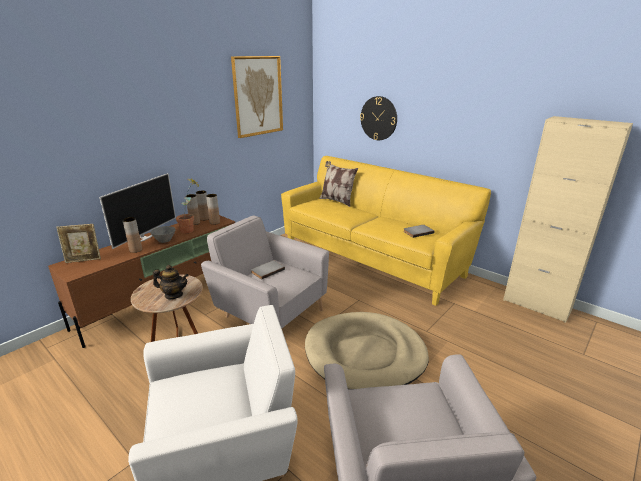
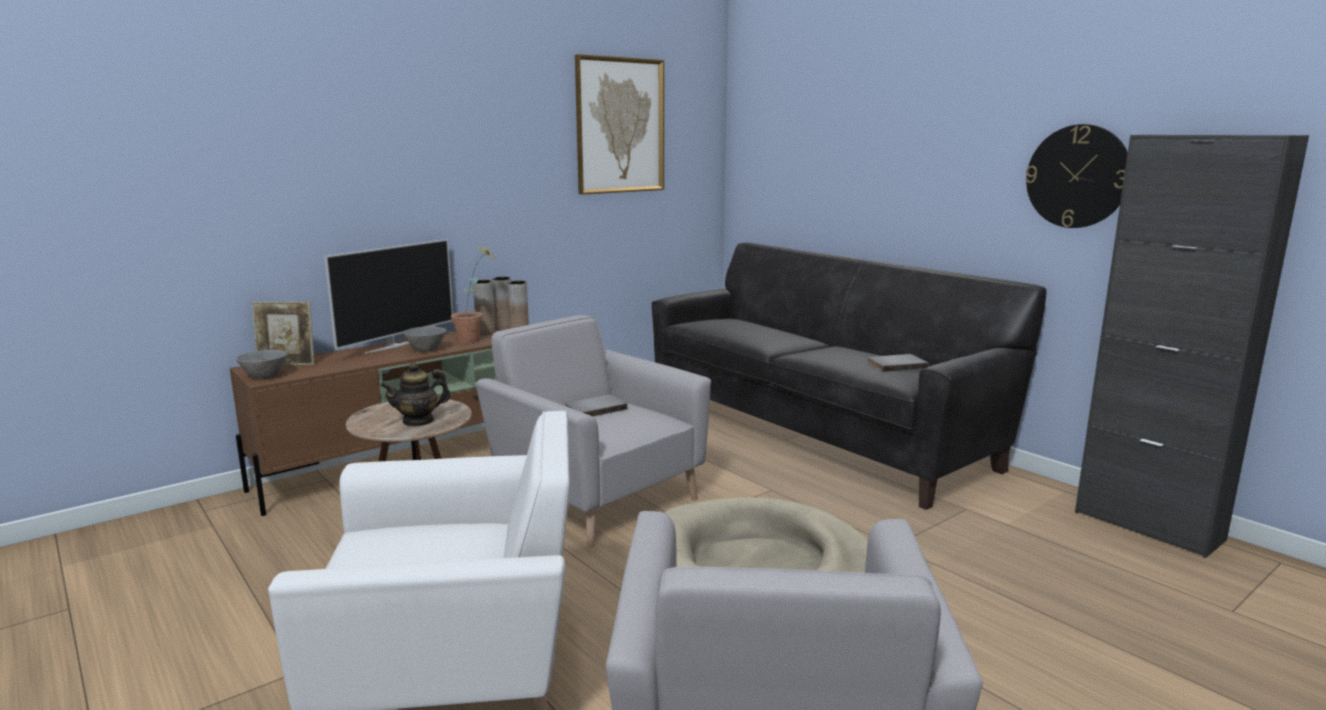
camera: 10 degrees right, 10 degrees down
(73, 271) = (266, 376): none -> grey bowl
(136, 250) = (374, 358): brown vase -> none
(173, 295) = (418, 421): teapot -> teapot turned 135 degrees clockwise
(337, 201) = (757, 321): pillow -> none
(371, 259) = (815, 433): yellow sofa -> black sofa
(378, 118) = (838, 167): wall clock -> wall clock (1077, 176)
(536, 305) = (1148, 526): beige cabinet -> black cabinet

